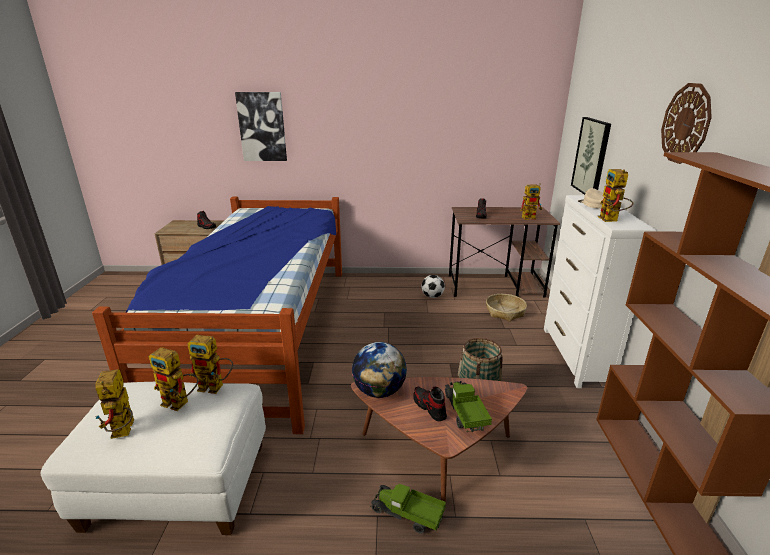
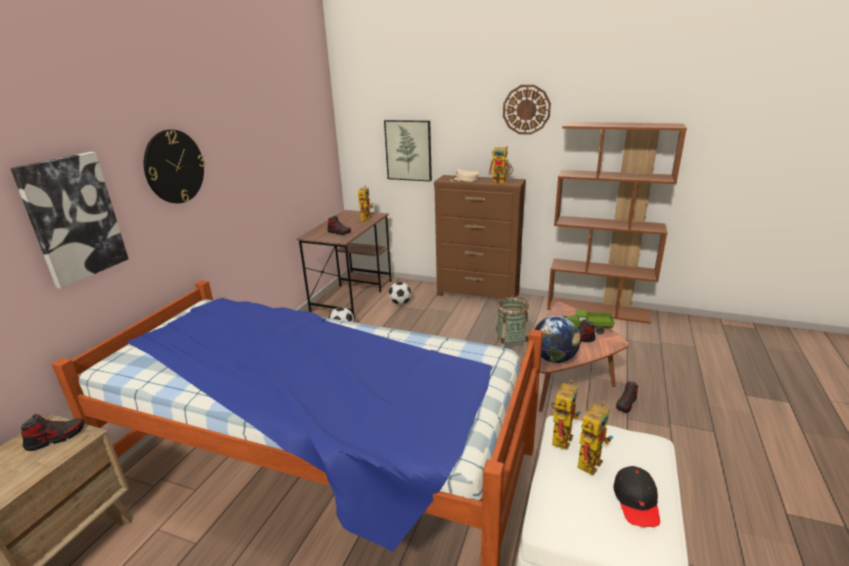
camera: 70 degrees left, 0 degrees up
(124, 432) = (636, 501): toy robot -> black cap
(338, 114) = (174, 167): none -> wall clock
(407, 515) = (626, 404): toy truck -> shoe
(505, 312) = (400, 303): basket -> football
(575, 356) = (478, 295): white dresser -> brown dresser

